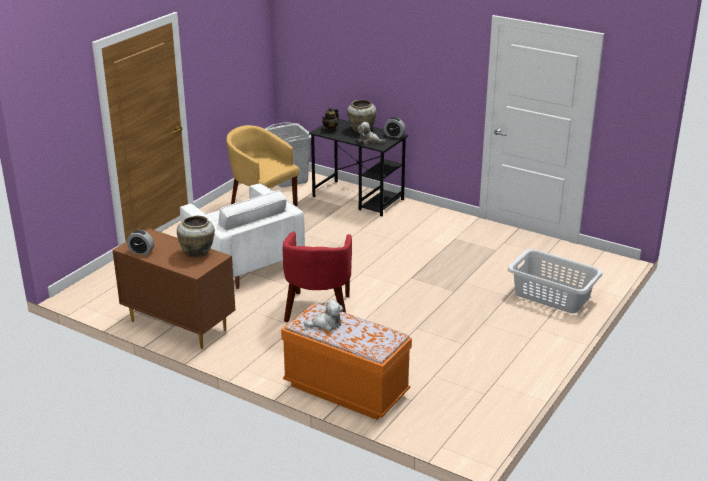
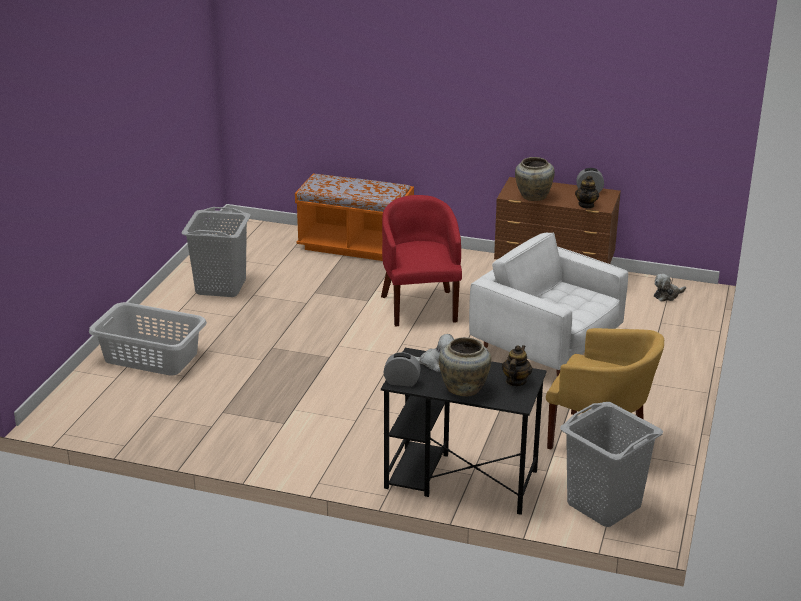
camera: 165 degrees right, 0 degrees up
(160, 238) = (586, 205): none -> teapot
(326, 324) = (374, 187): plush toy -> plush toy (667, 295)
(493, 358) = (221, 286): none -> grey laundry basket

